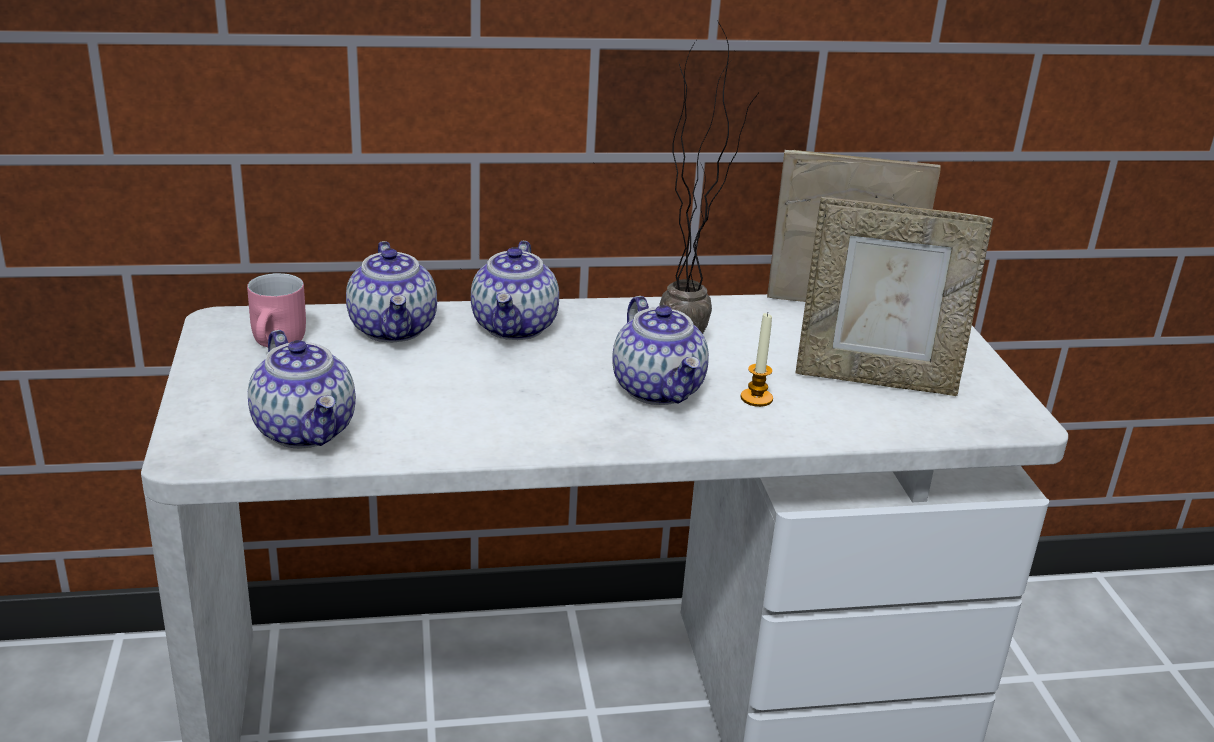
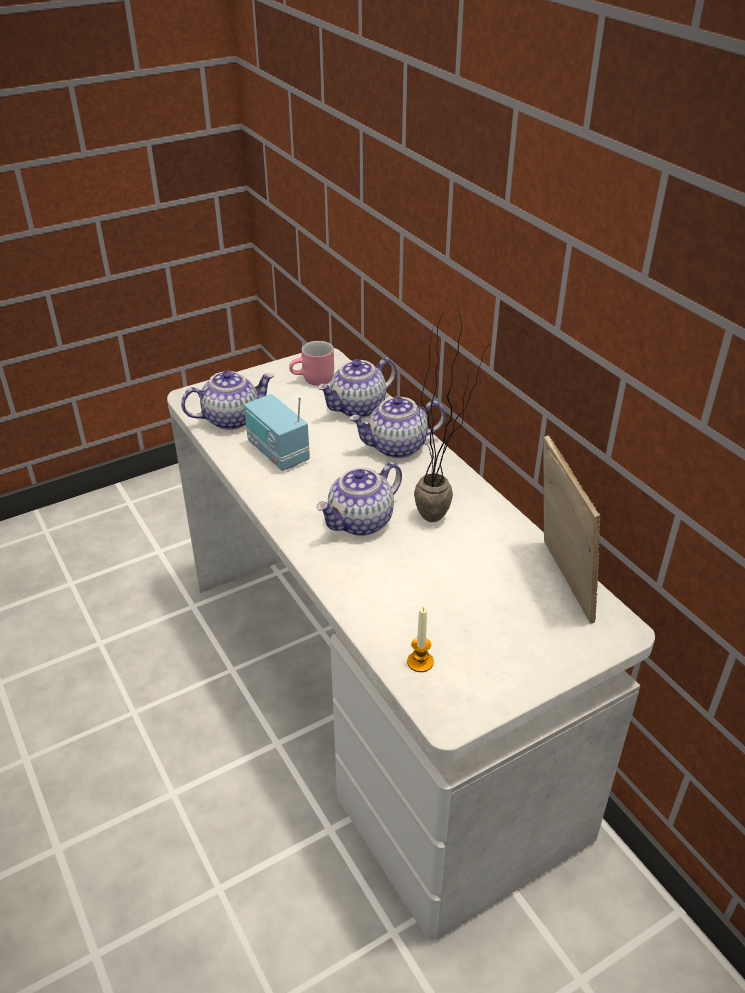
camera: 70 degrees right, 10 degrees up
(306, 430) = (231, 418): teapot -> teapot turned 150 degrees counterclockwise
(444, 412) = (277, 453): none -> radio
(756, 398) = (381, 566): candle -> candle (420, 662)
(876, 379) = (455, 621): picture frame -> none

